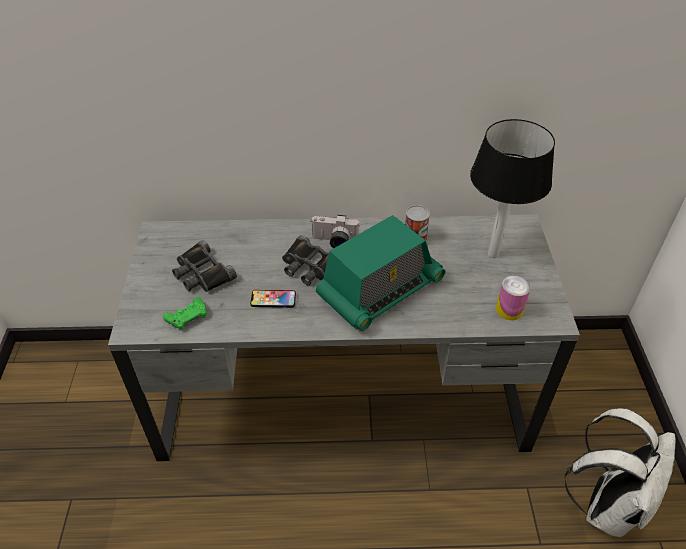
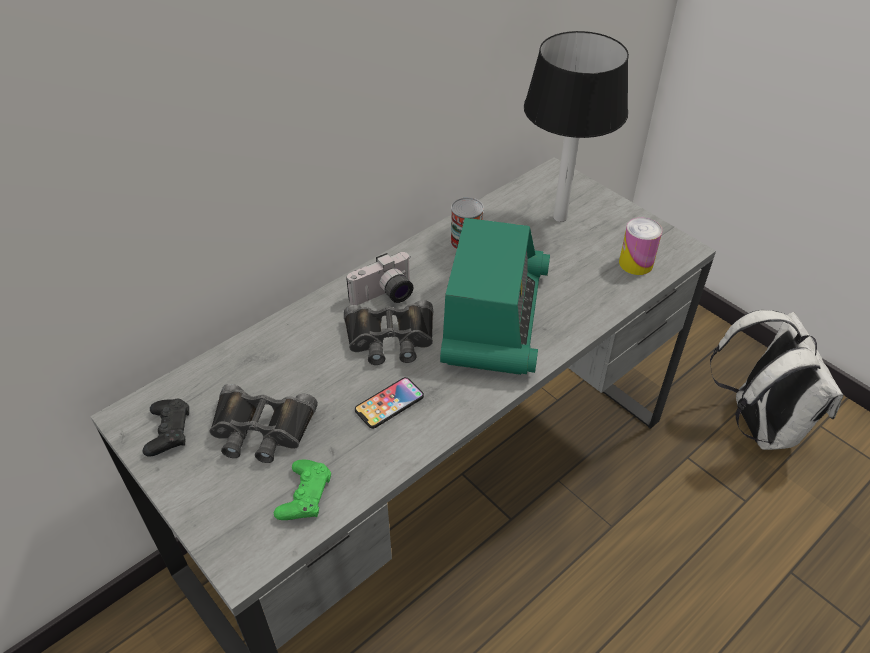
camera: 40 degrees left, 0 degrees up
(164, 248) = (168, 431): none -> black game controller

